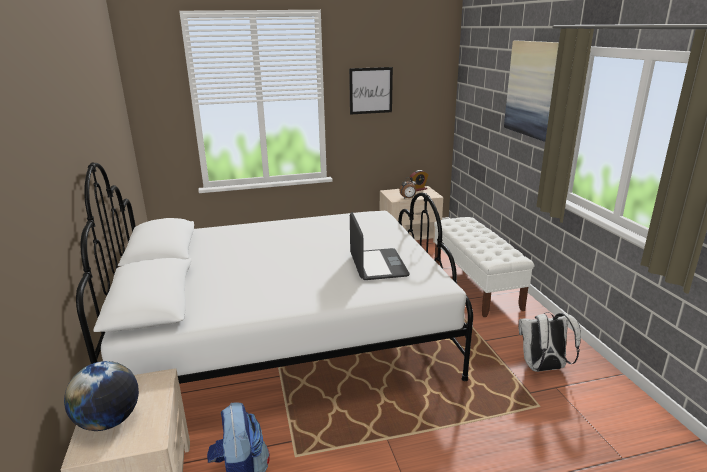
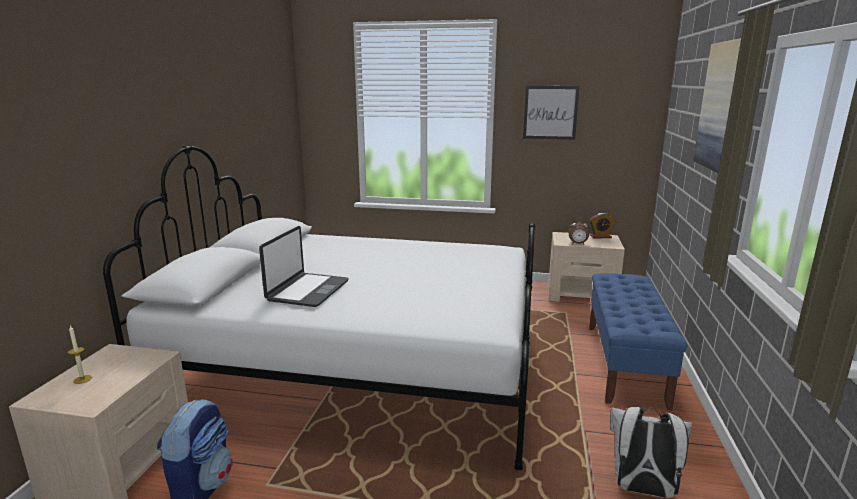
camera: 25 degrees right, 5 degrees down
(109, 421) = (82, 379): globe -> candle
(377, 265) = (444, 297): laptop -> laptop (307, 291)
(475, 285) = (625, 363): white bench -> blue bench

